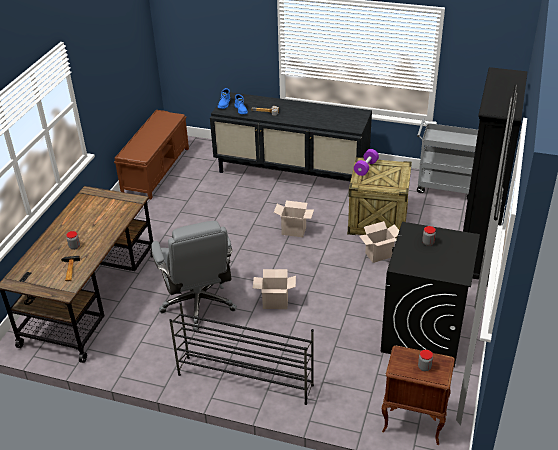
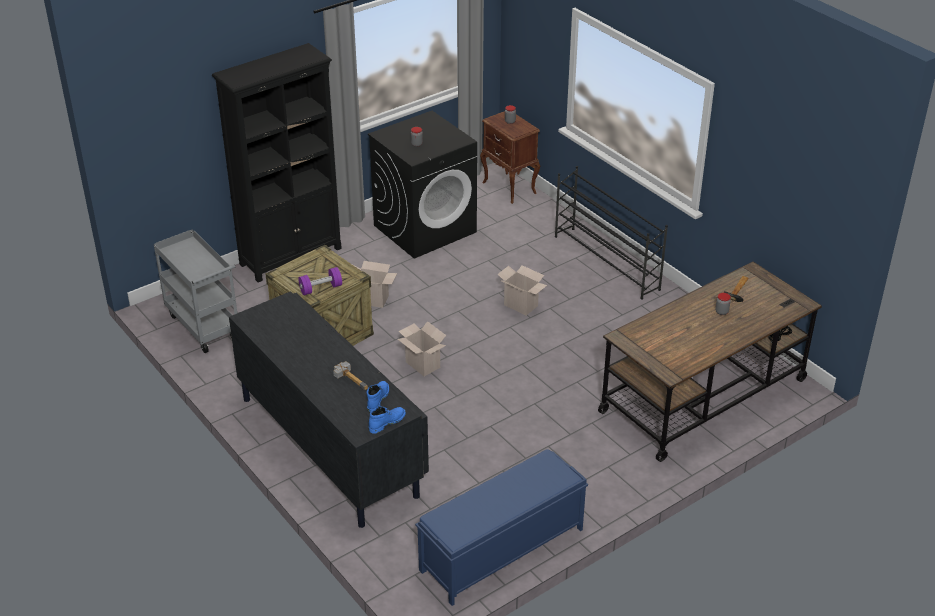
camera: 145 degrees left, 0 degrees up
(156, 170) = (501, 550): brown bench -> blue bench
(198, 303) = (594, 339): grey office chair -> none

